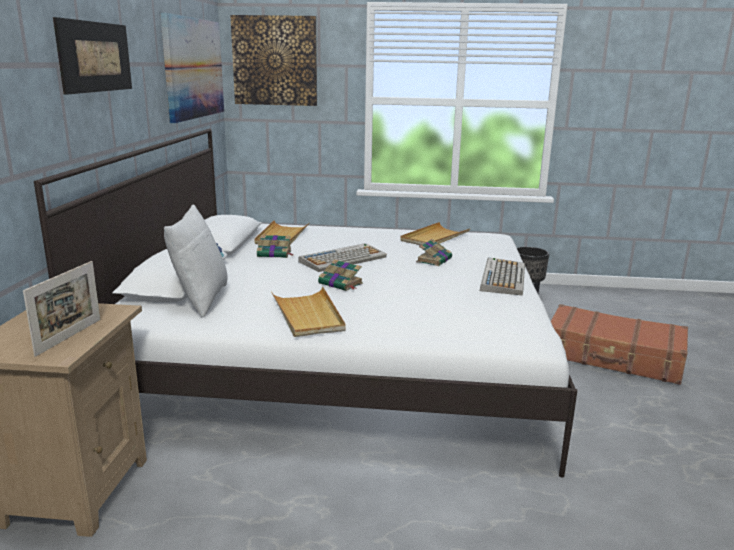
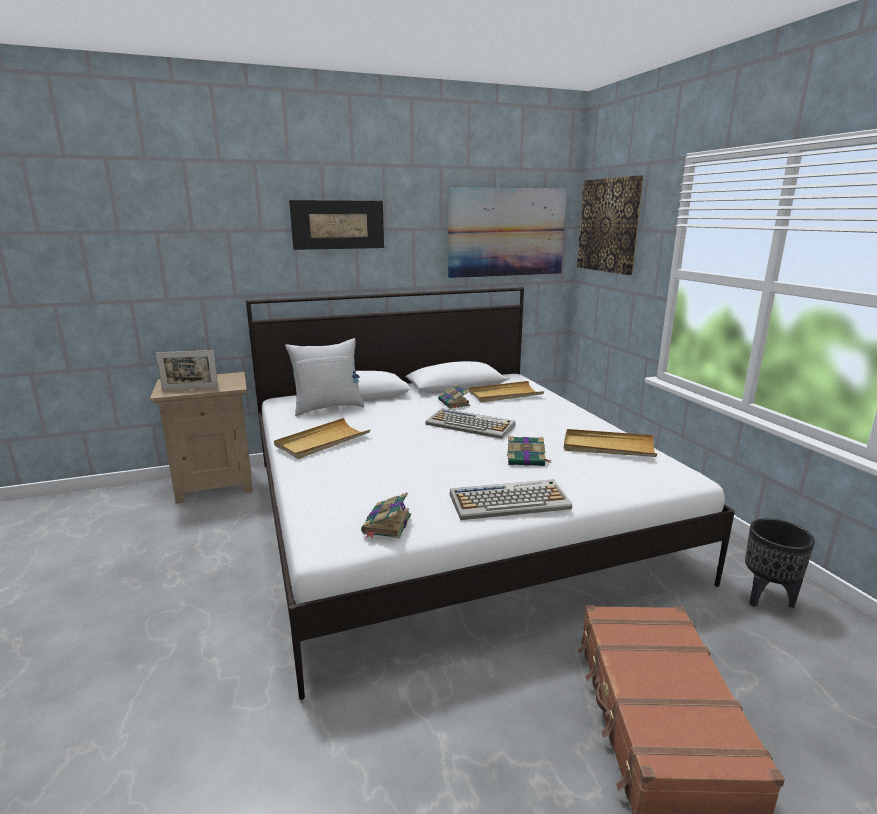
camera: 65 degrees right, 0 degrees up
(341, 284) = (403, 437): book -> book (386, 525)

